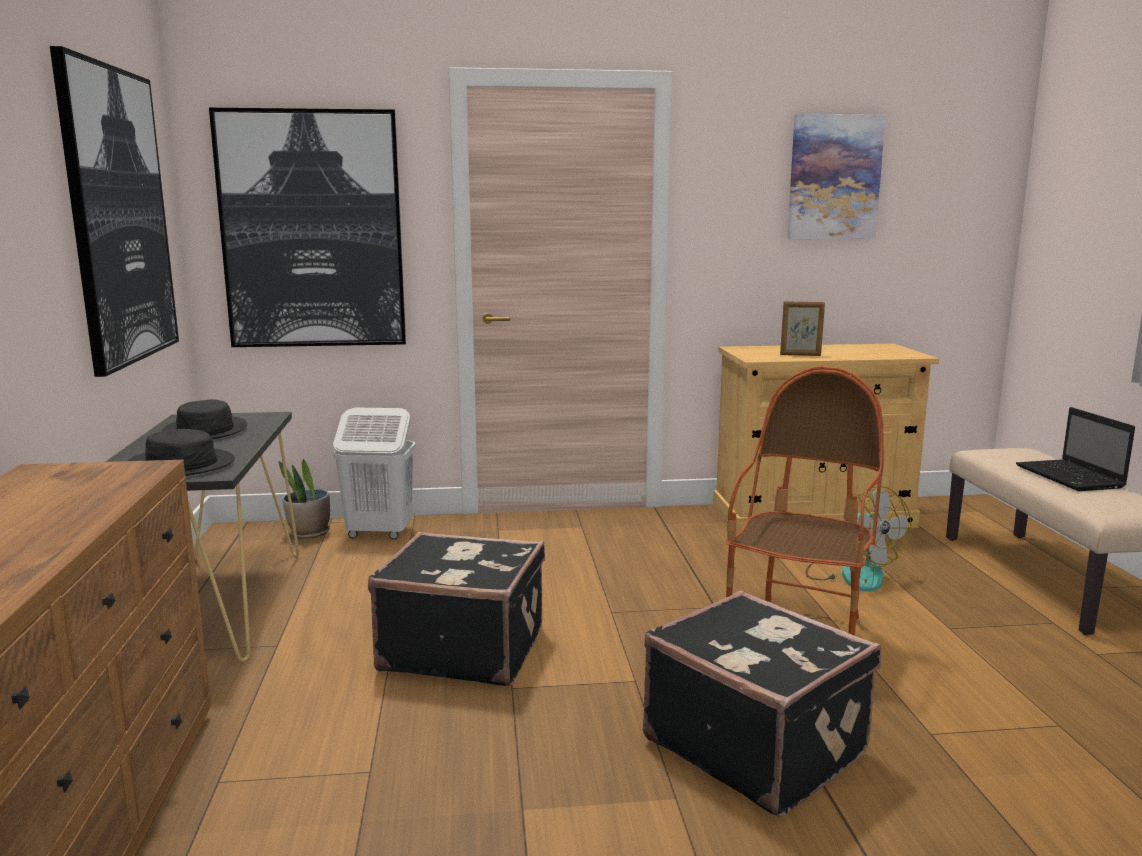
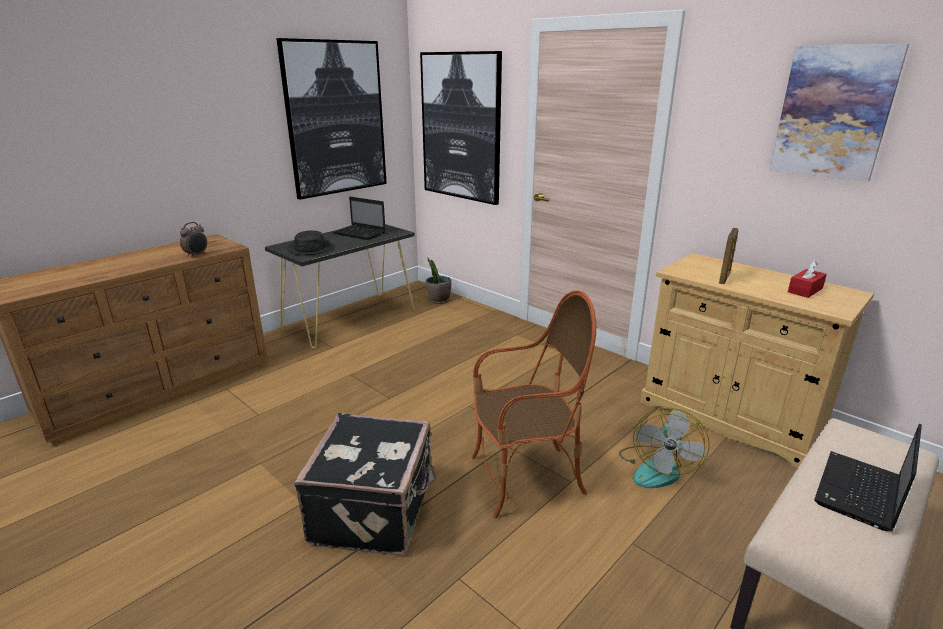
camera: 50 degrees right, 10 degrees up
(121, 491) = (197, 255): none -> alarm clock
(206, 430) = (360, 233): black hat -> laptop
(378, 533) = (464, 312): white laundry basket -> none
(463, 649) = (378, 386): black suitcase -> none
(800, 355) = (724, 278): picture frame -> picture frame turned 120 degrees counterclockwise
(863, 350) = (805, 290): none -> red tissue box

